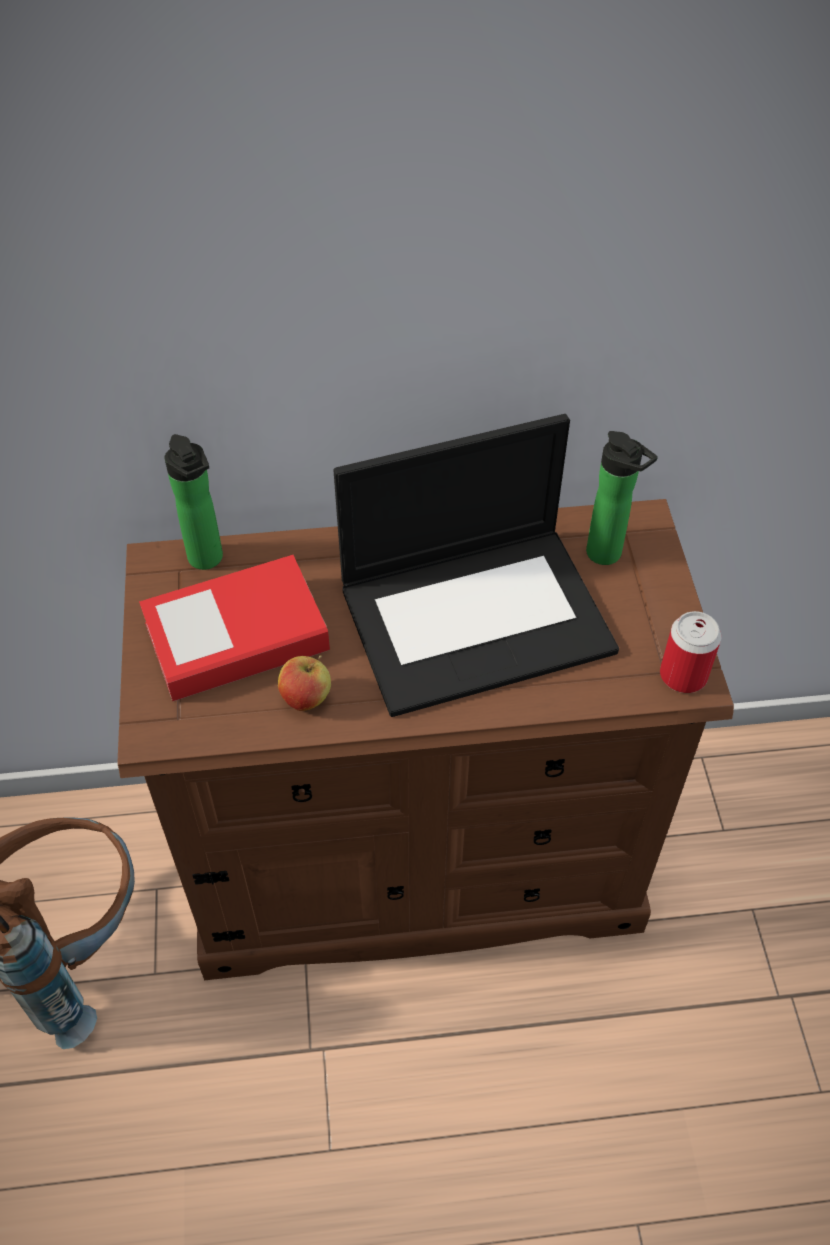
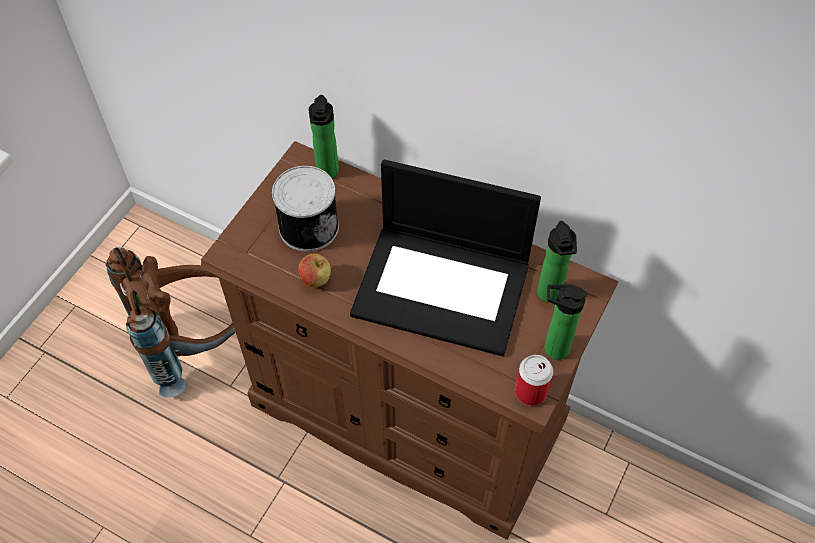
camera: 35 degrees right, 5 degrees up
(237, 637) = (308, 225): book -> can
(663, 612) = (552, 348): none -> bottle

